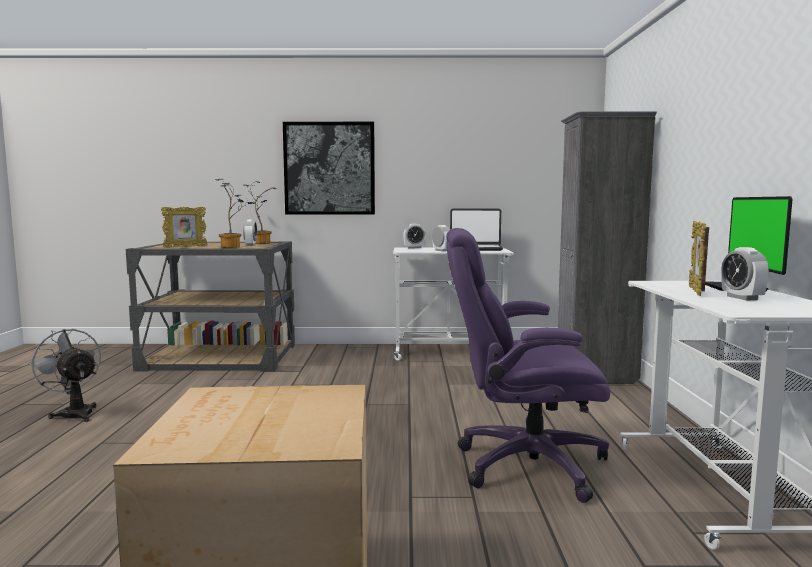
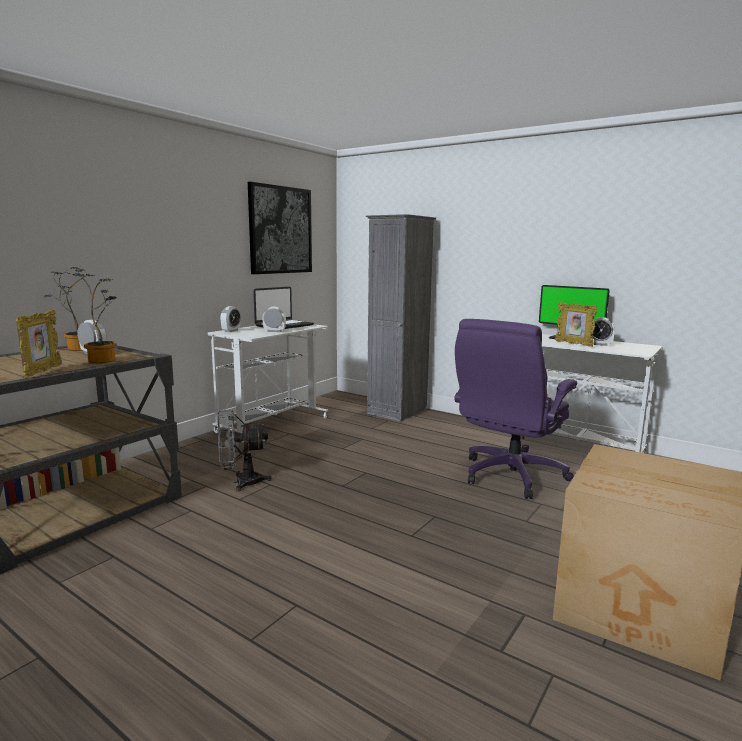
camera: 55 degrees left, 5 degrees up
(74, 413) = (100, 650): grey fan -> grey fan (241, 482)
(329, 168) = (132, 247): picture -> picture (280, 230)

